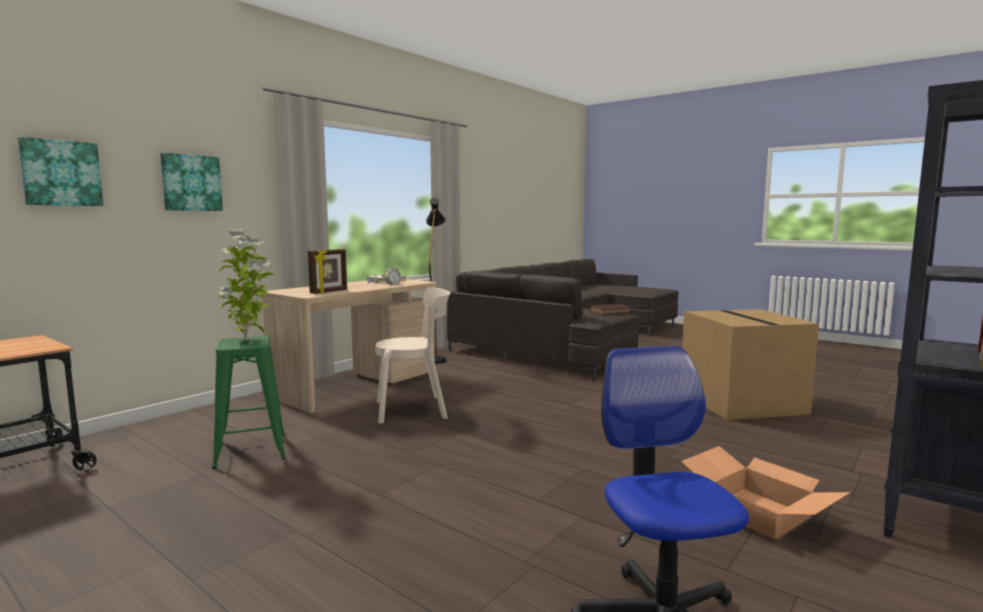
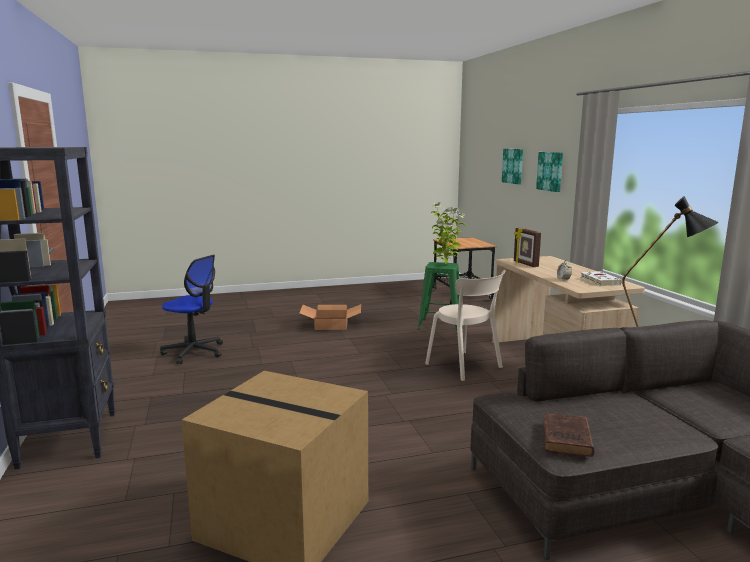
camera: 125 degrees right, 5 degrees up
(415, 409) = (466, 367): beige chair -> beige chair turned 60 degrees counterclockwise
(755, 512) = (186, 398): cardboard box -> cardboard box (332, 324)

